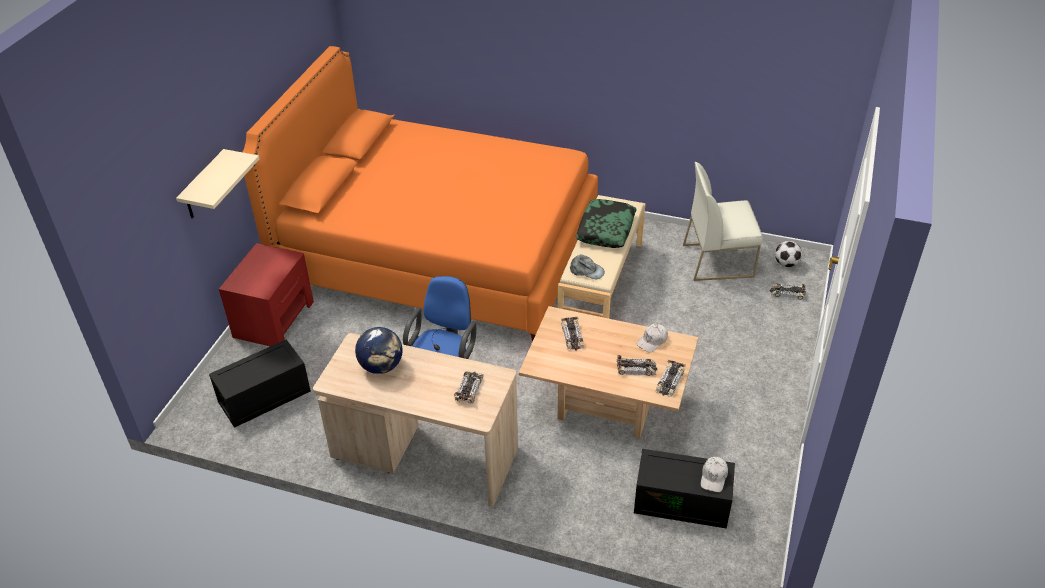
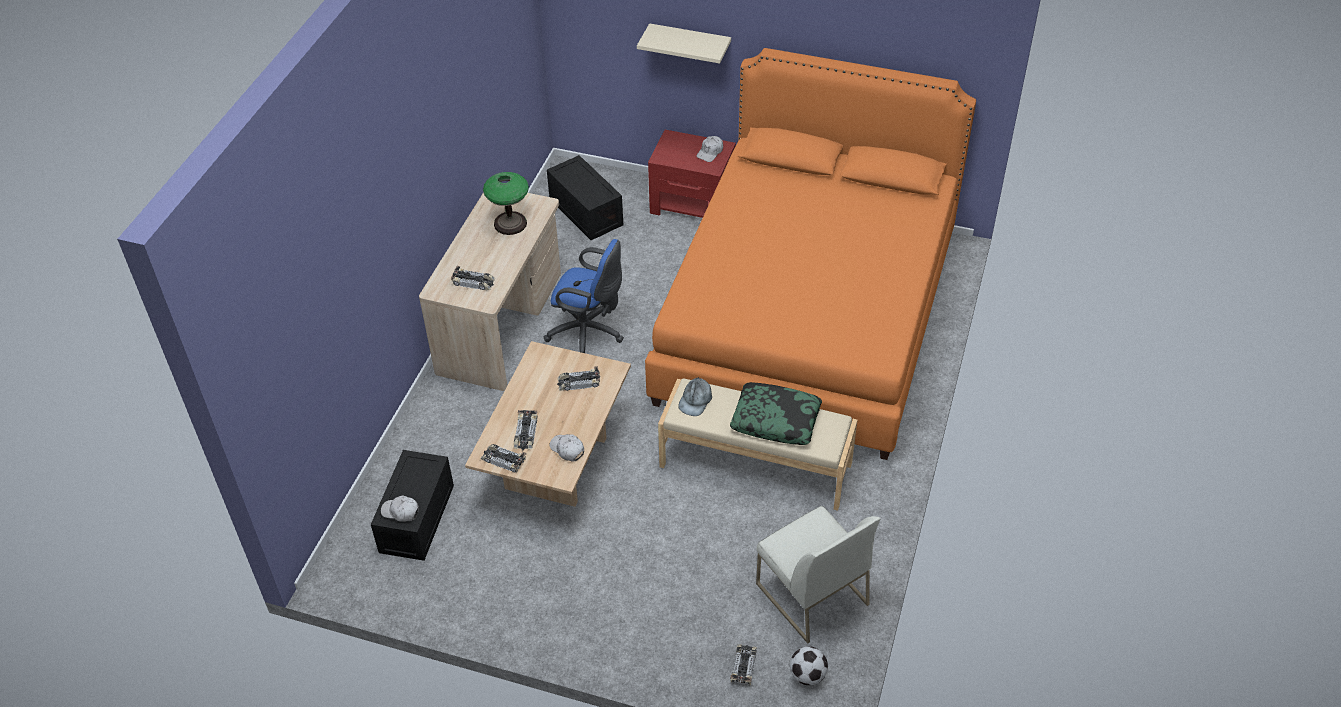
camera: 90 degrees right, 5 degrees up
(266, 258) = (710, 152): none -> white cap
(381, 366) = (510, 224): globe -> table lamp
(718, 260) = (810, 594): white chair -> white chair turned 150 degrees clockwise

